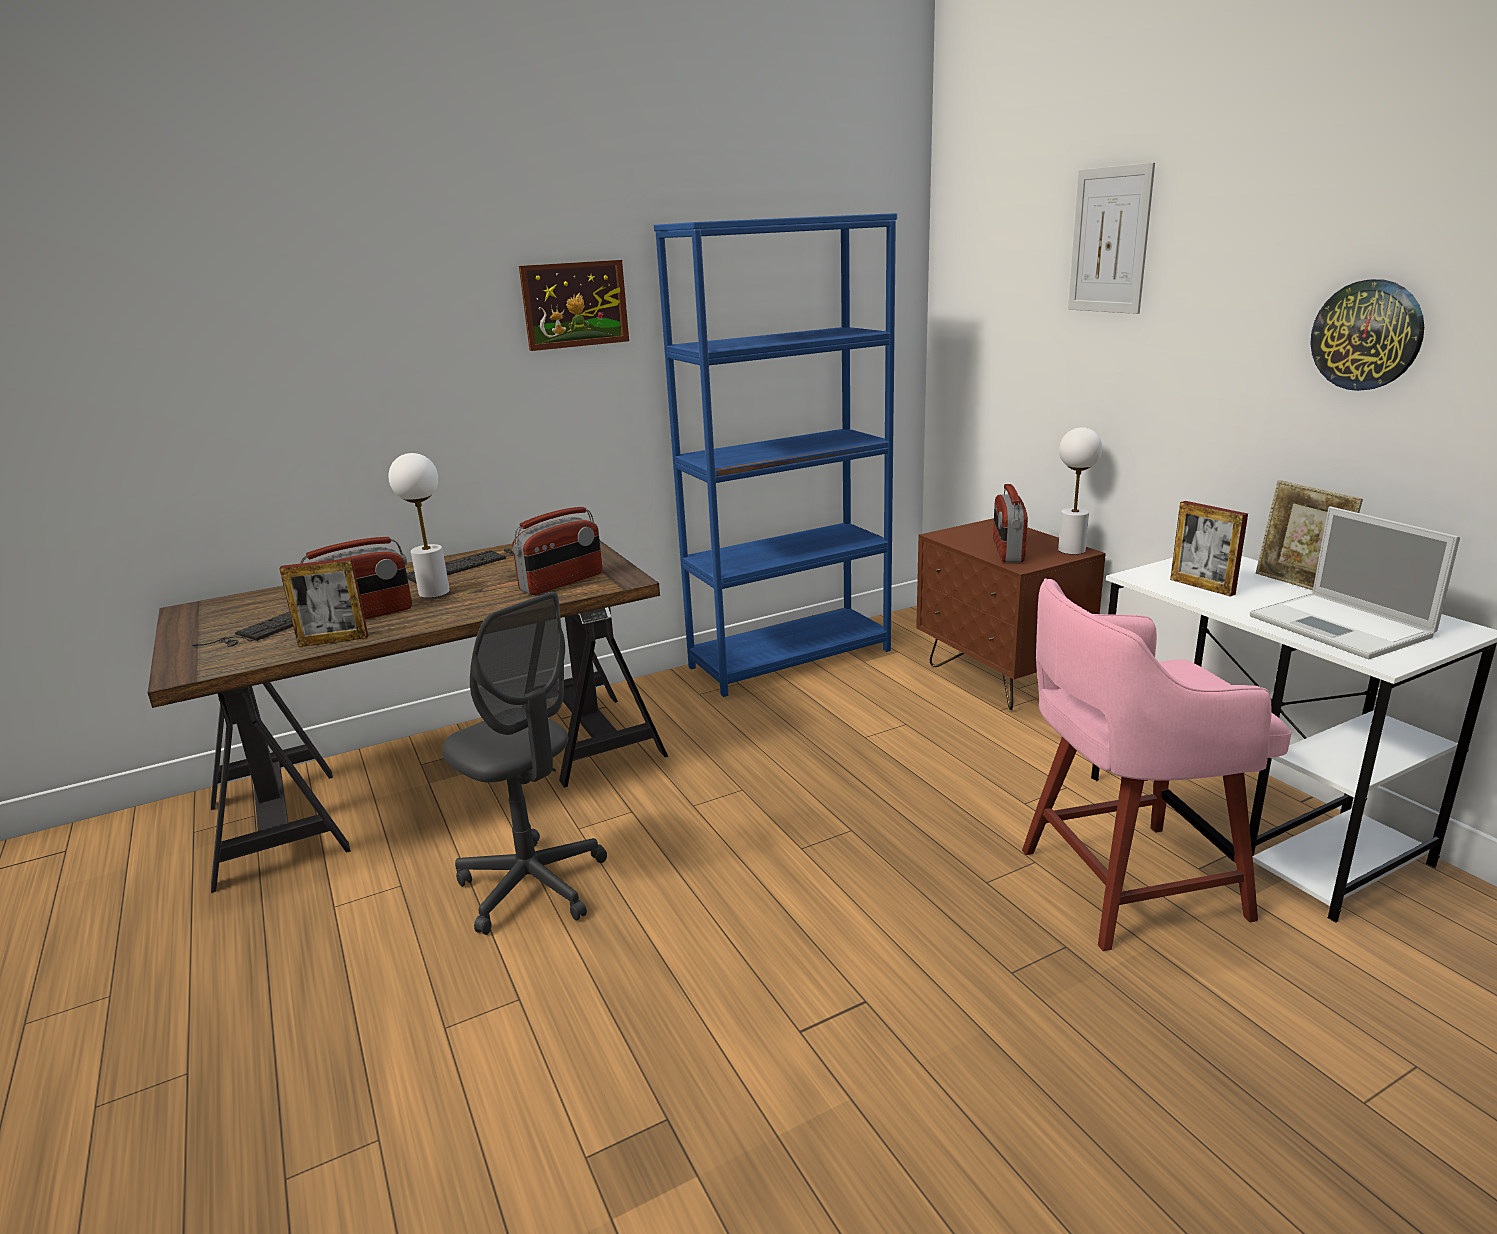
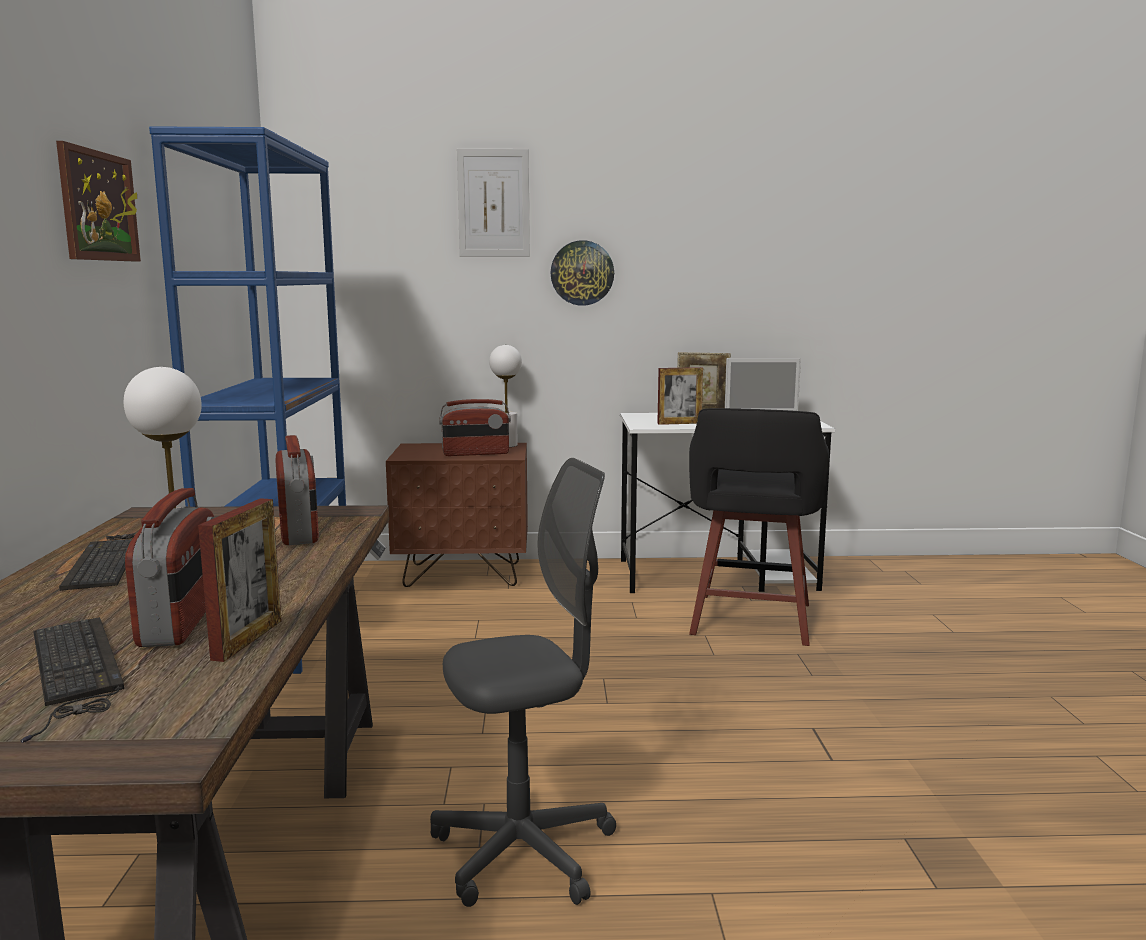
camera: 65 degrees left, 10 degrees down
(1007, 551) = (475, 454): radio -> radio turned 45 degrees counterclockwise
(1124, 884) = (750, 621): pink stool -> black stool
(1367, 335) = (698, 261): wall clock -> wall clock (582, 273)

